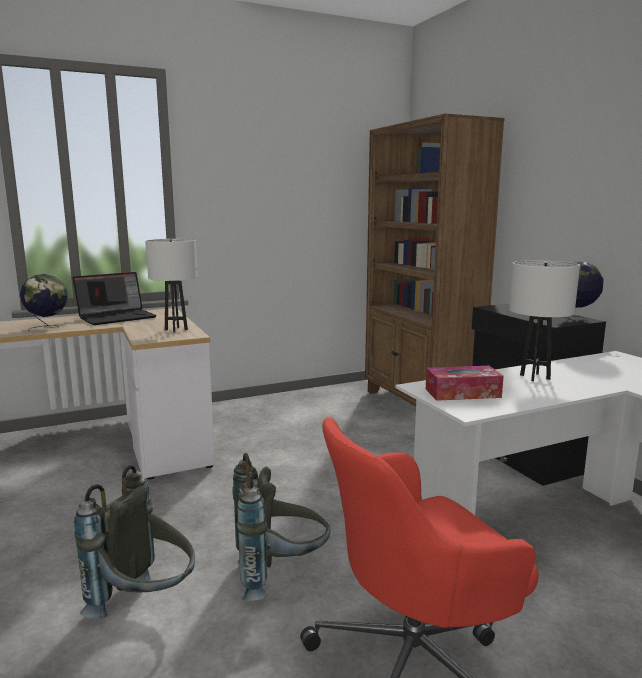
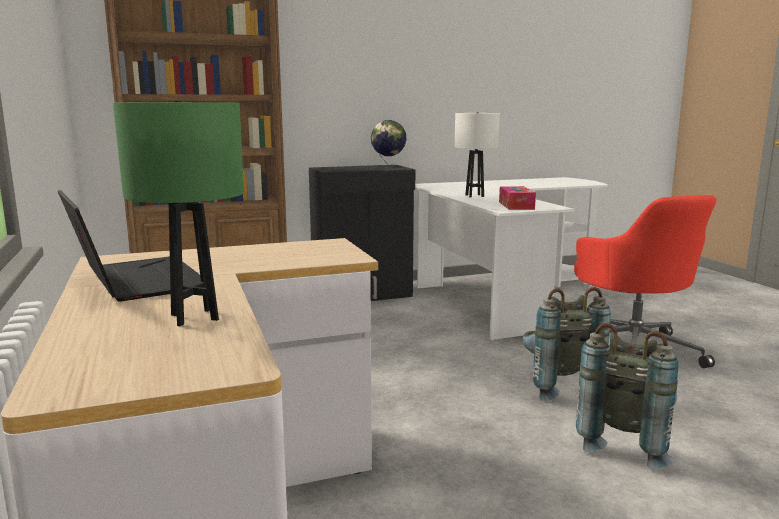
camera: 85 degrees left, 0 degrees up
(48, 327) = (194, 317): globe -> green table lamp
(176, 330) = (290, 249): white table lamp -> none

